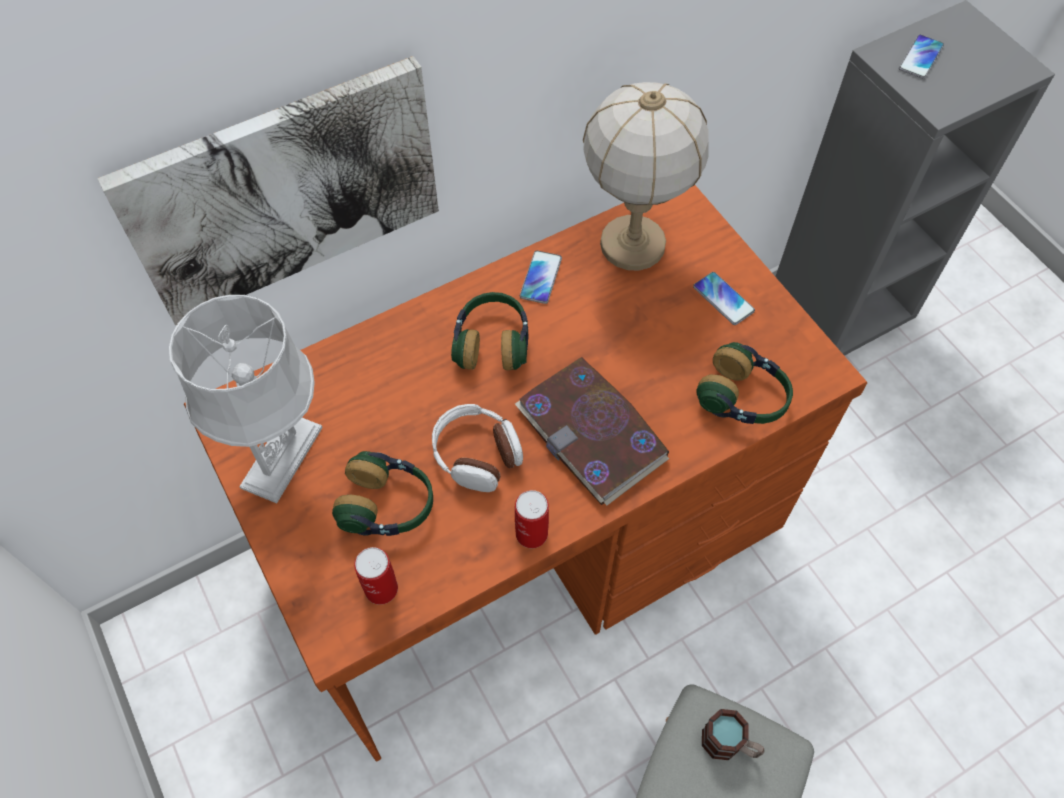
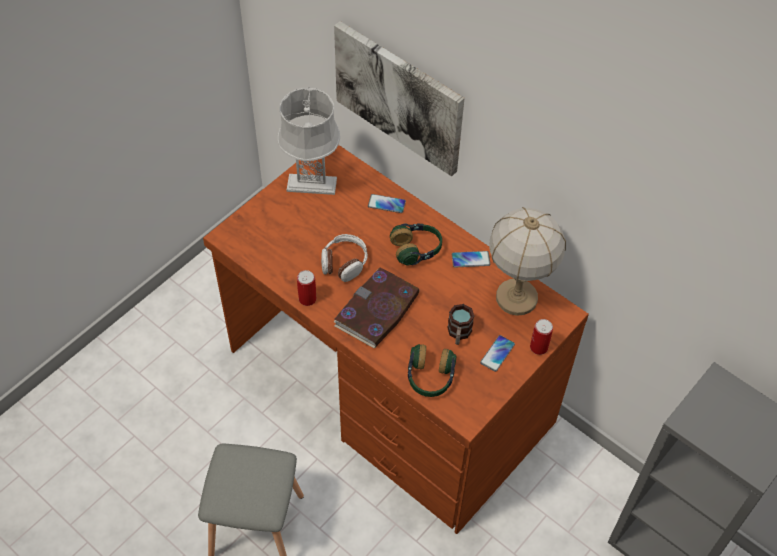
camera: 70 degrees right, 5 degrees down
(381, 589) = (256, 246): can -> can (538, 347)
(388, 505) = (301, 235): headphones -> none
(729, 744) = (263, 478): mug -> mug (458, 334)
(920, 58) = (729, 403): phone -> phone (386, 204)

